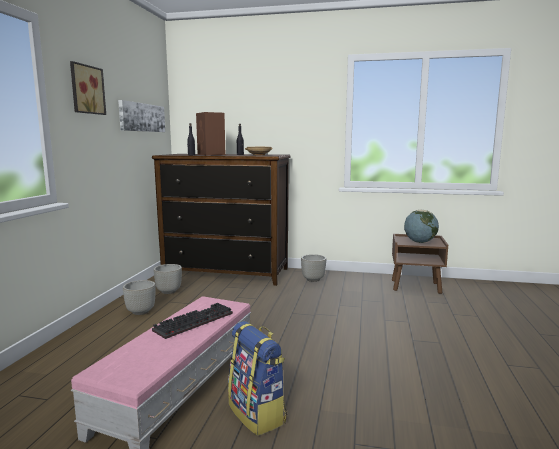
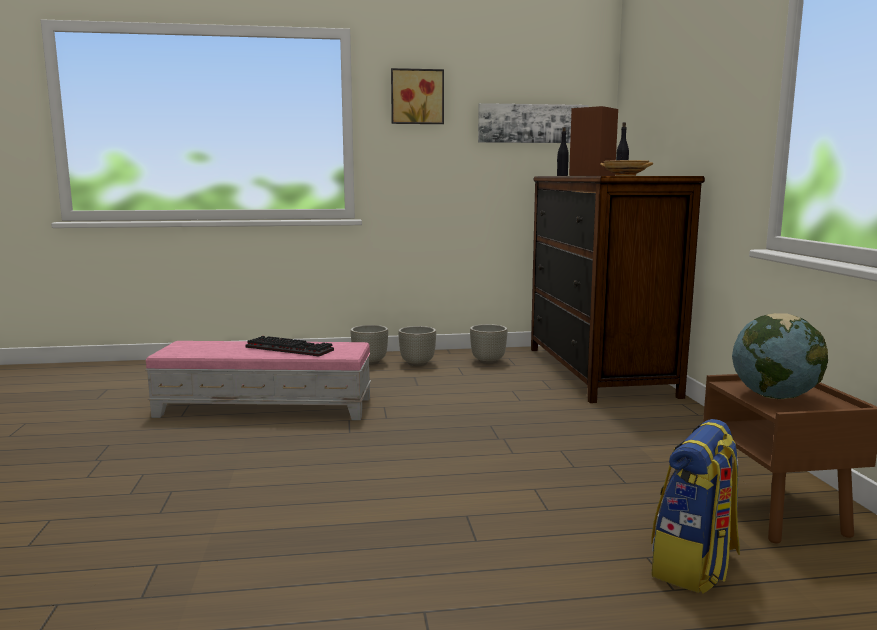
camera: 70 degrees right, 0 degrees up
(258, 413) = (222, 443): backpack -> backpack (694, 566)
(313, 279) = (657, 421): grey planter -> grey planter (370, 362)

